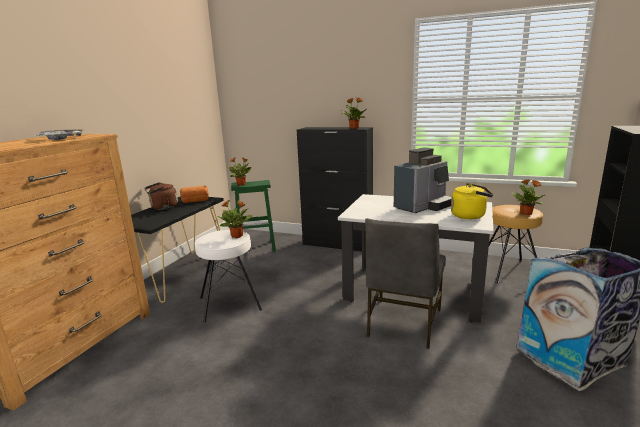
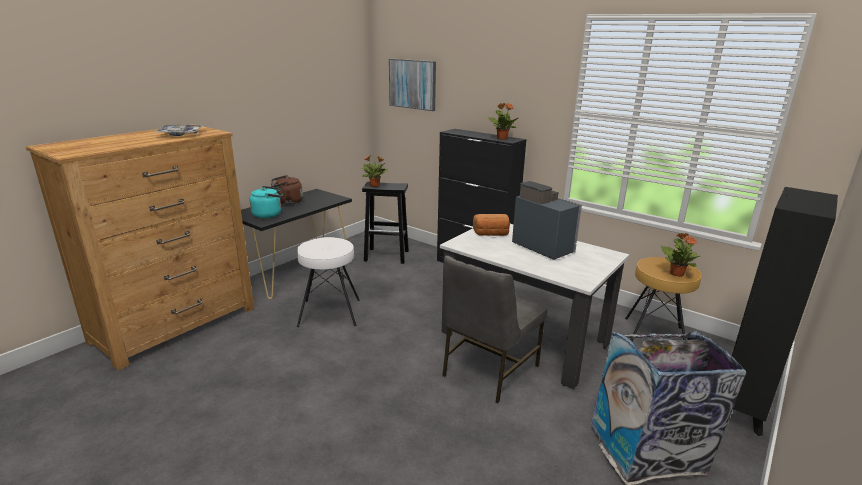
camera: 15 degrees right, 5 degrees up
(151, 219) = (269, 214): none -> turquoise kettle
(195, 201) = (322, 199): bread -> bread (491, 234)
(237, 236) = (339, 247): potted plant -> none
(257, 247) = (387, 256): green stool -> black stool
(260, 94) = (412, 84): none -> picture
(423, 206) = (543, 247): coffee machine -> coffee machine turned 105 degrees counterclockwise
(470, 215) = (583, 268): yellow kettle -> none

